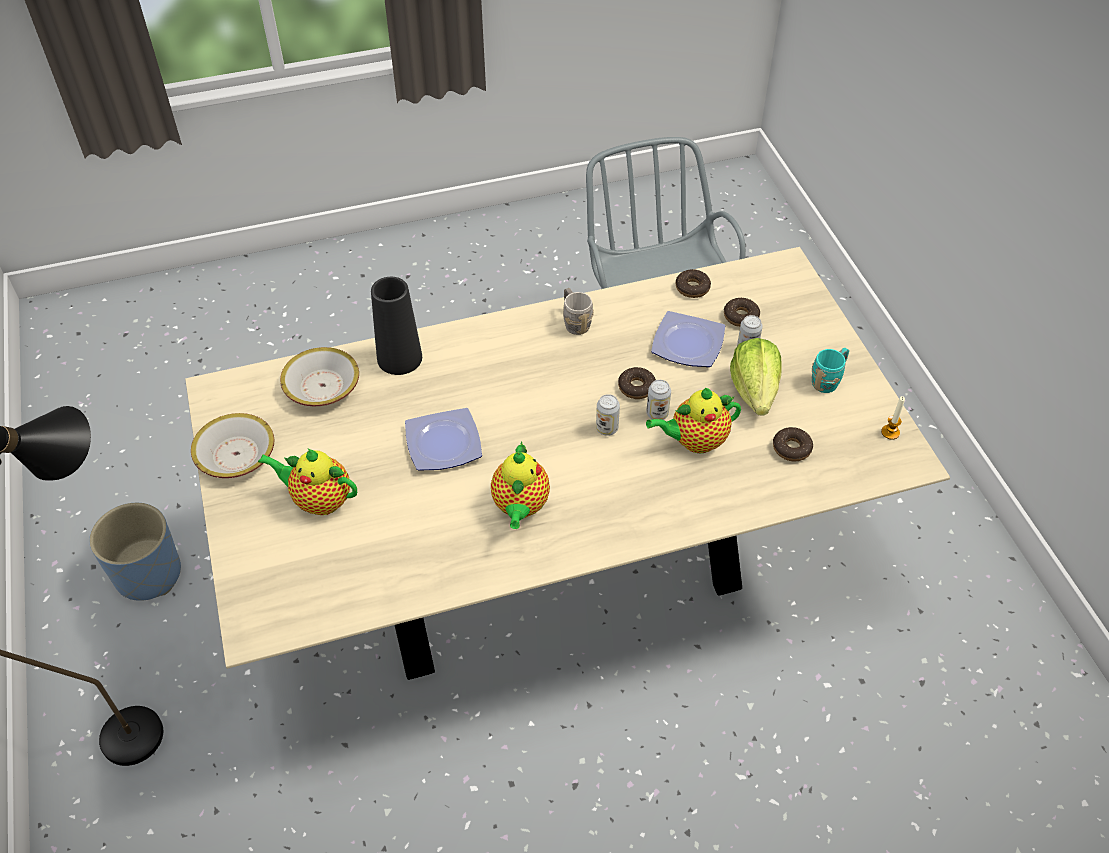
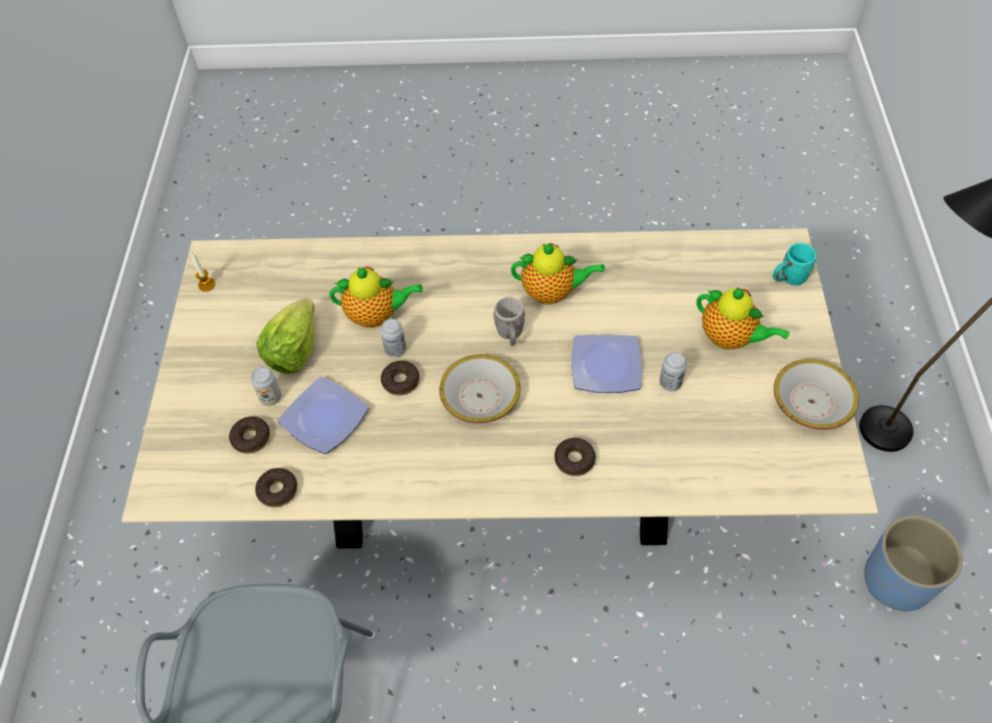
camera: 160 degrees left, 5 degrees up
(322, 386) = (721, 461): bowl -> bowl (479, 396)
(399, 358) = (632, 477): black vase -> none
(520, 507) = (552, 293): teapot -> teapot turned 75 degrees clockwise
(575, 322) = (428, 477): grey mug -> grey mug (510, 335)
(607, 428) = (448, 346): can -> can (670, 383)
(791, 448) = (298, 290): donut -> donut (574, 460)
(828, 380) = (220, 345): turquoise mug -> turquoise mug (788, 279)

